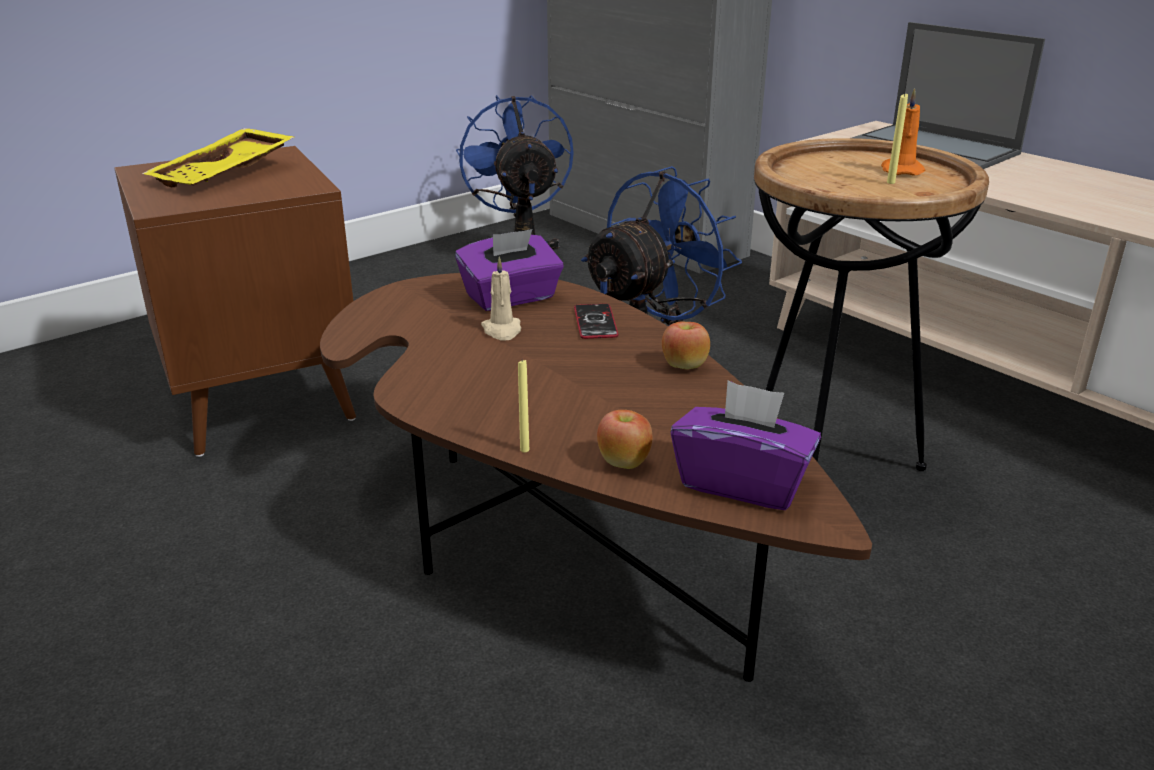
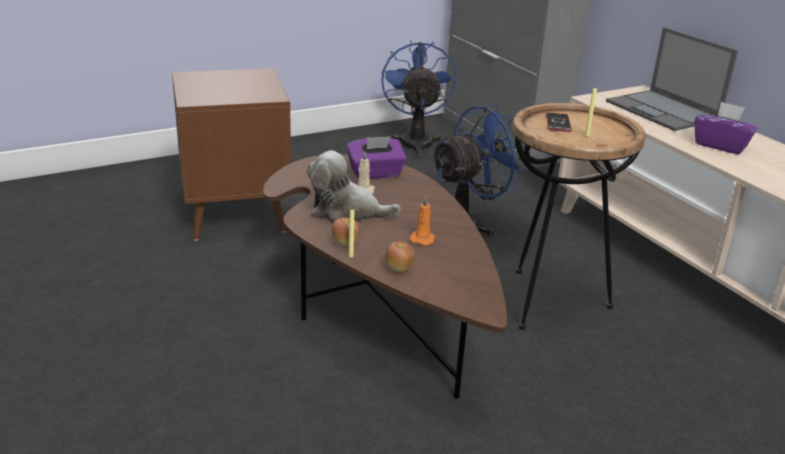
camera: 10 degrees right, 0 degrees up
(225, 175) = (230, 84): yellow tray -> none
(486, 369) = (346, 212): none -> plush toy
(595, 322) = (417, 194): phone -> phone (558, 123)
(684, 366) = (455, 224): apple -> apple (345, 244)
(742, 483) = (455, 288): purple tissue box -> purple tissue box (720, 146)
(901, 170) = (599, 128): orange candle -> orange candle (422, 239)

